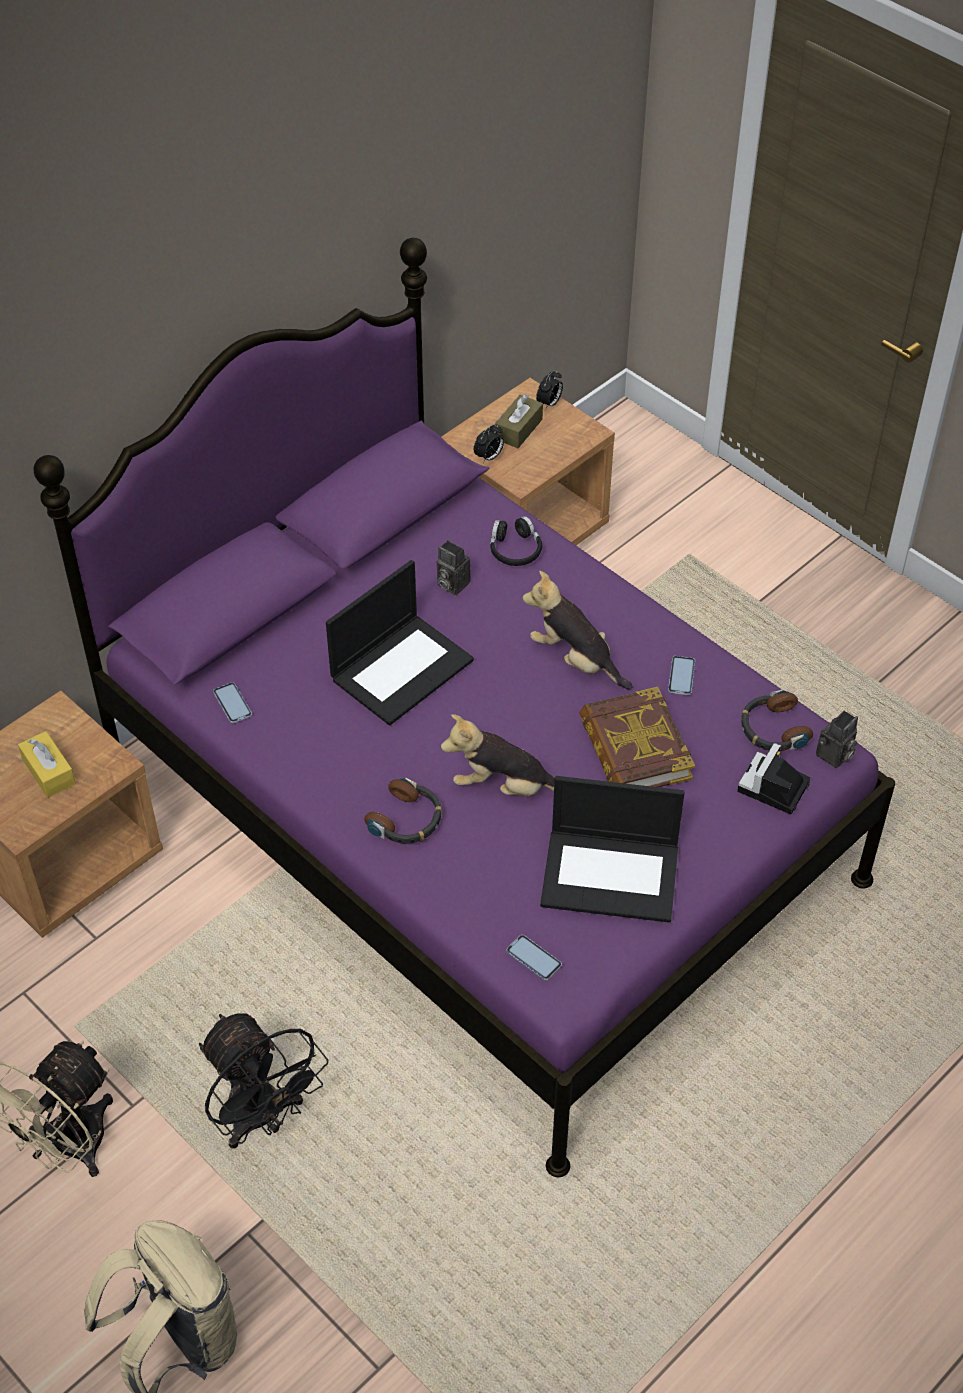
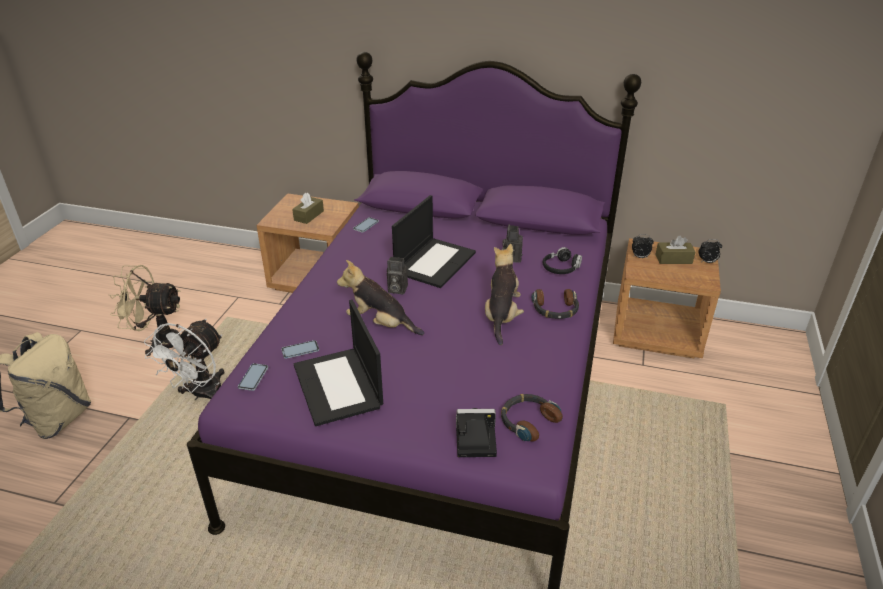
camera: 60 degrees right, 15 degrees down
(49, 772) = (309, 215): yellow tissue box -> brown tissue box
(263, 1119) = (201, 395): black fan -> white fan
(402, 668) = (435, 262): laptop -> laptop turned 75 degrees counterclockwise
(407, 820) = (329, 299): headphones -> headphones (555, 309)
(504, 786) = (380, 324): plush toy -> plush toy turned 45 degrees counterclockwise
(634, 749) = (452, 363): book -> none
(681, 676) = (531, 362): phone -> phone (300, 350)
(834, 756) = (533, 463): camera -> camera (396, 289)

